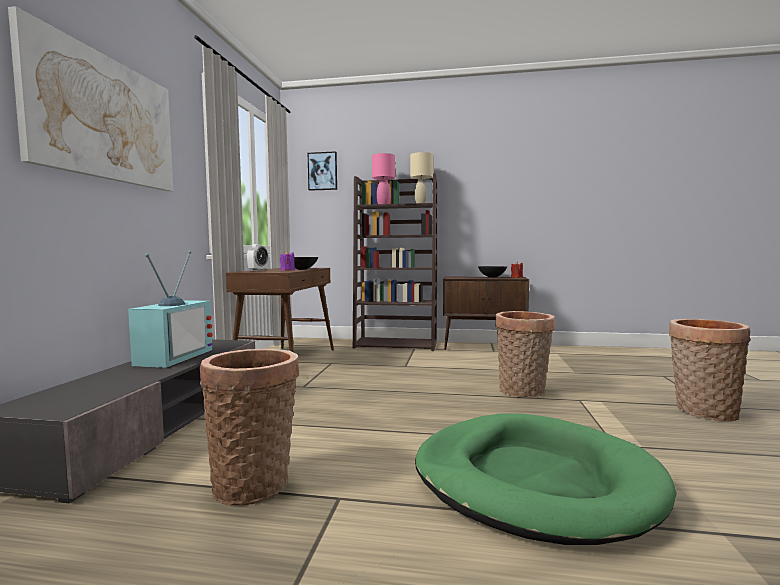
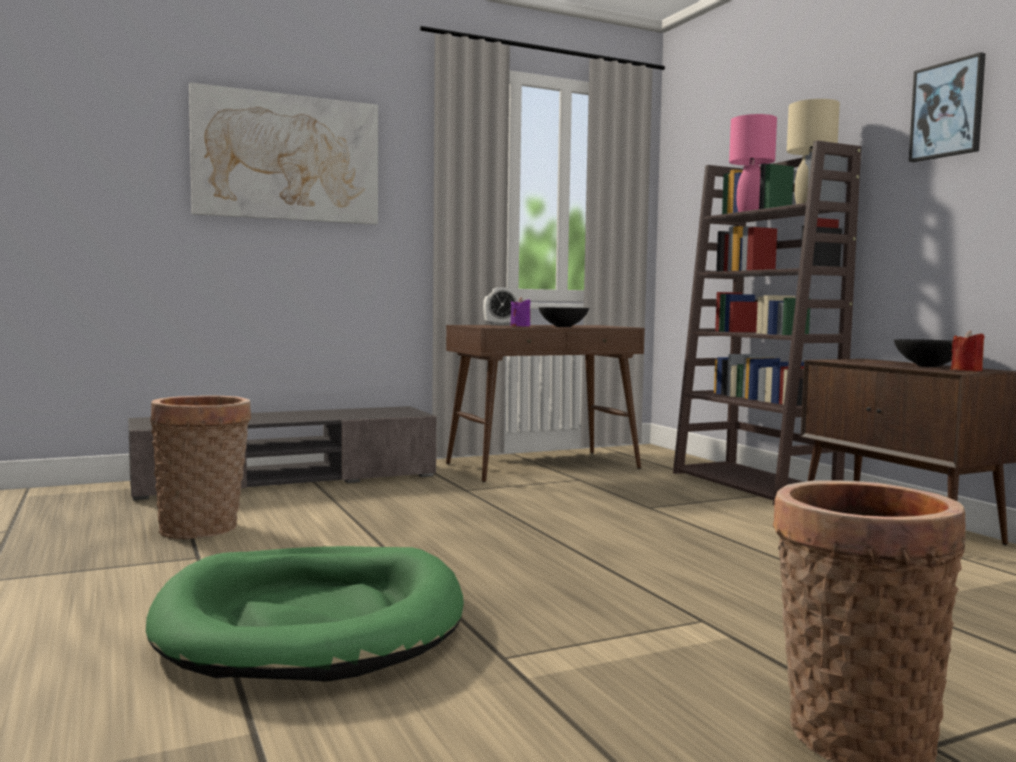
camera: 55 degrees right, 0 degrees up
(172, 357) = (325, 413): television -> none
(322, 171) = (701, 160): picture -> picture (947, 110)
(522, 392) = (663, 581): basket -> none

